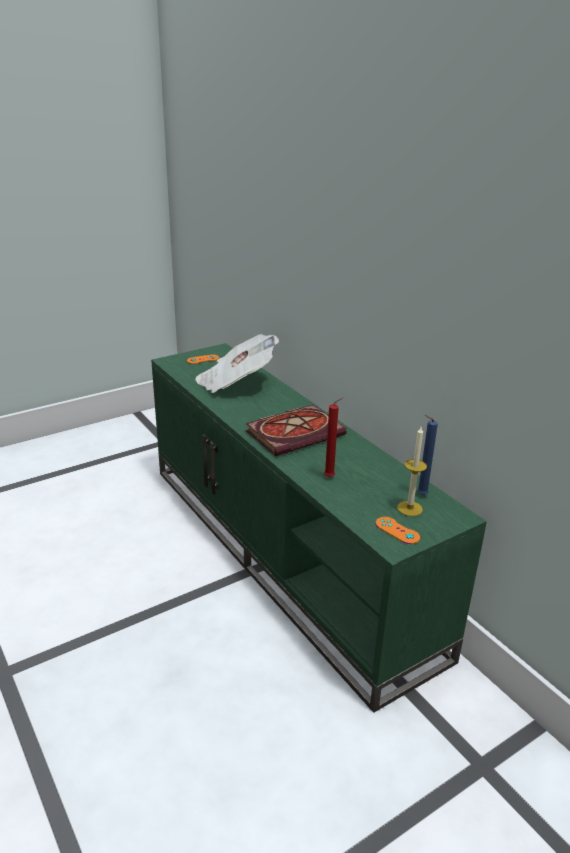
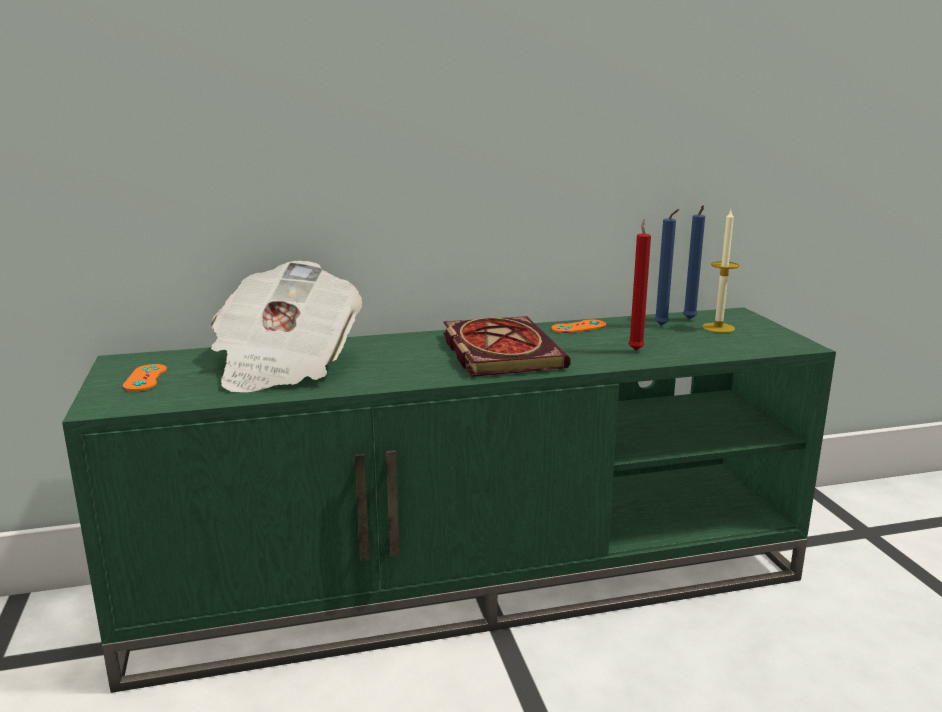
camera: 70 degrees left, 10 degrees down
(393, 484) = (662, 326): none -> blue candle
(397, 530) = (765, 339): orange game controller -> orange game controller (578, 327)

